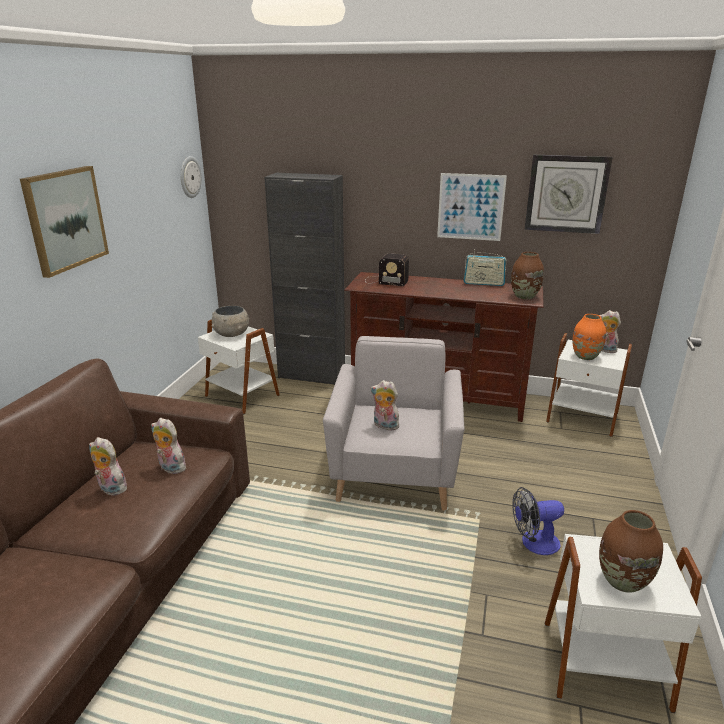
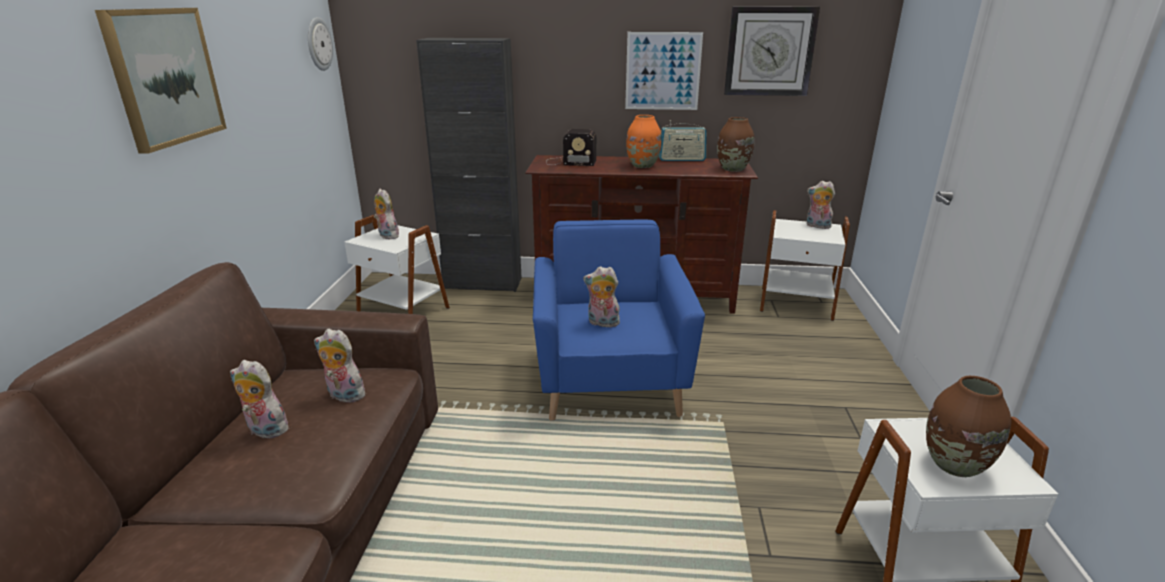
camera: 10 degrees left, 0 degrees up
(231, 334) = (387, 236): grey bowl -> plush toy
(394, 471) = (609, 379): grey armchair -> blue armchair
(534, 543) = (792, 442): fan -> none
(585, 356) = (801, 234): orange vase -> orange vase (642, 165)

